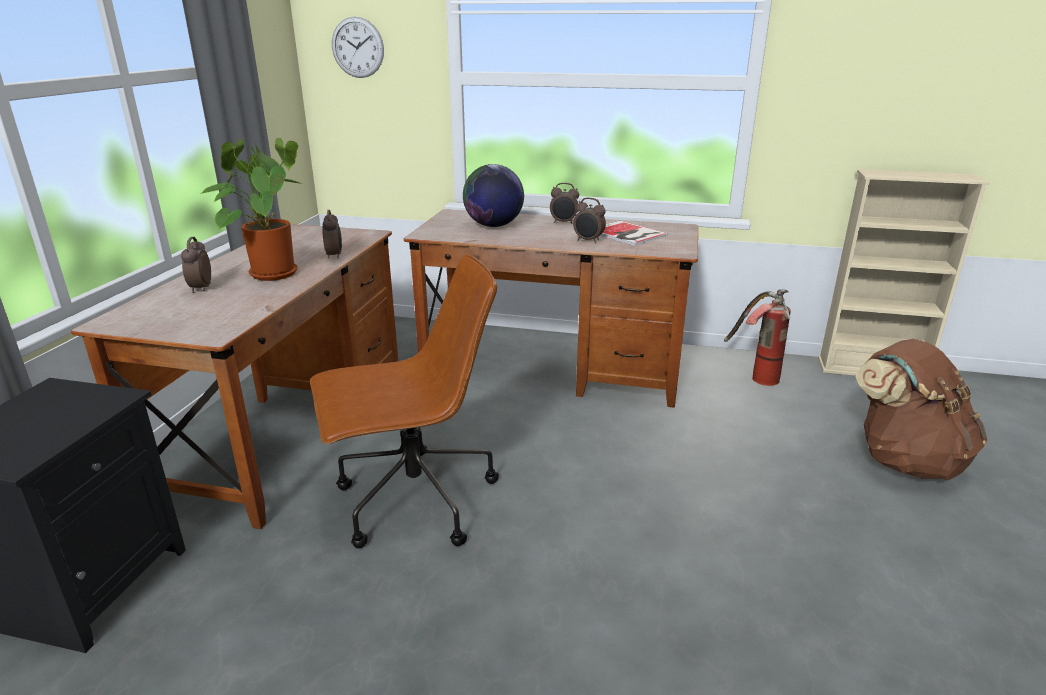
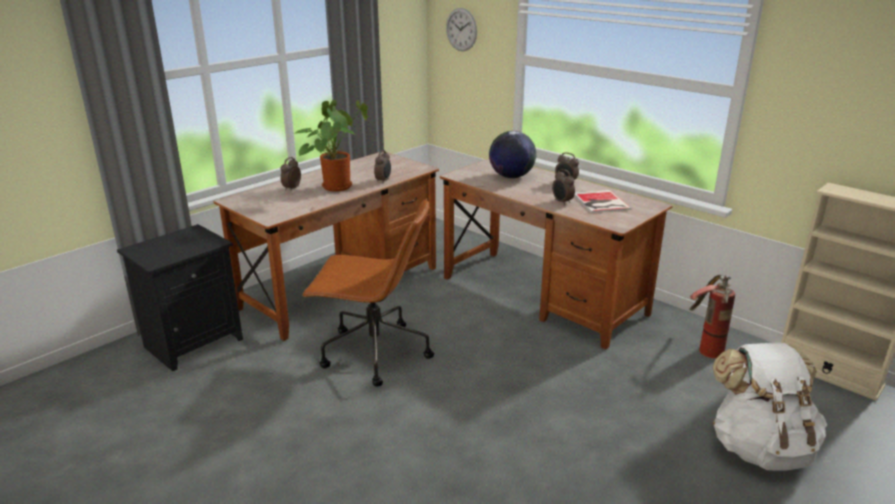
camera: 30 degrees right, 0 degrees up
(904, 460) = (760, 447): brown backpack -> white backpack

